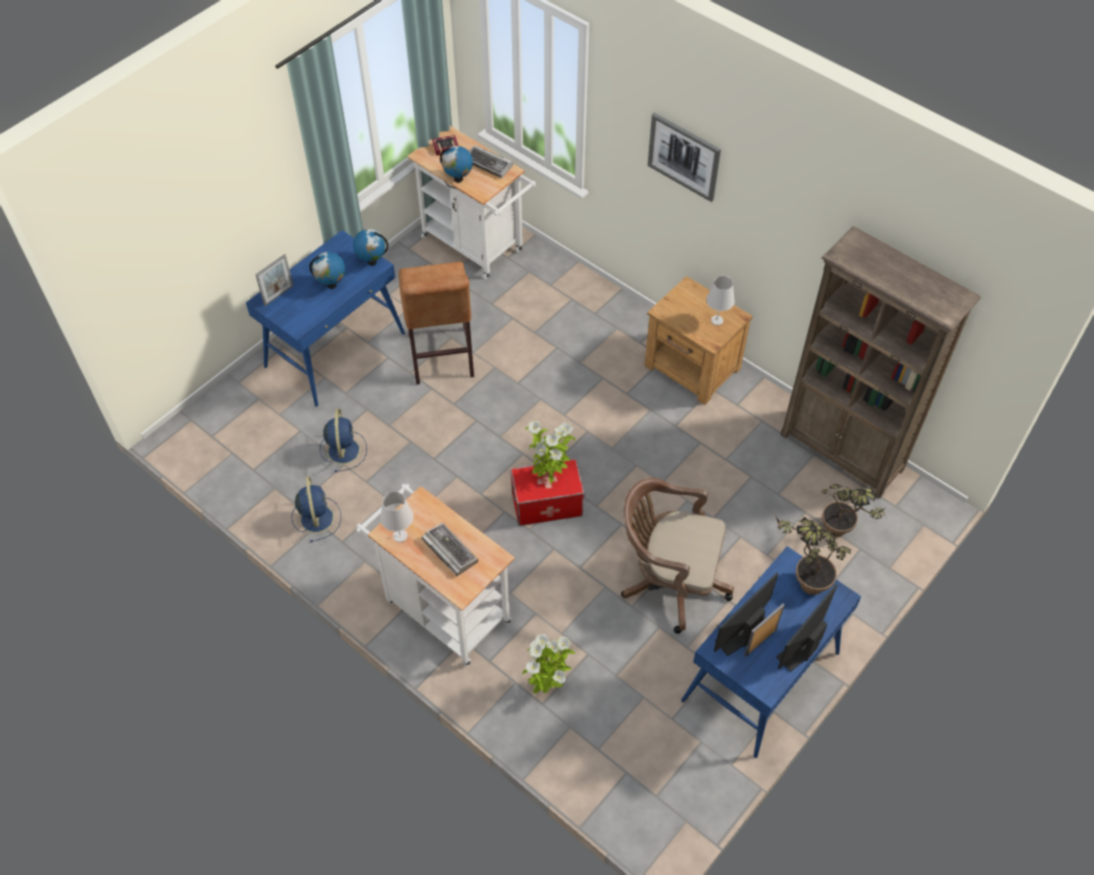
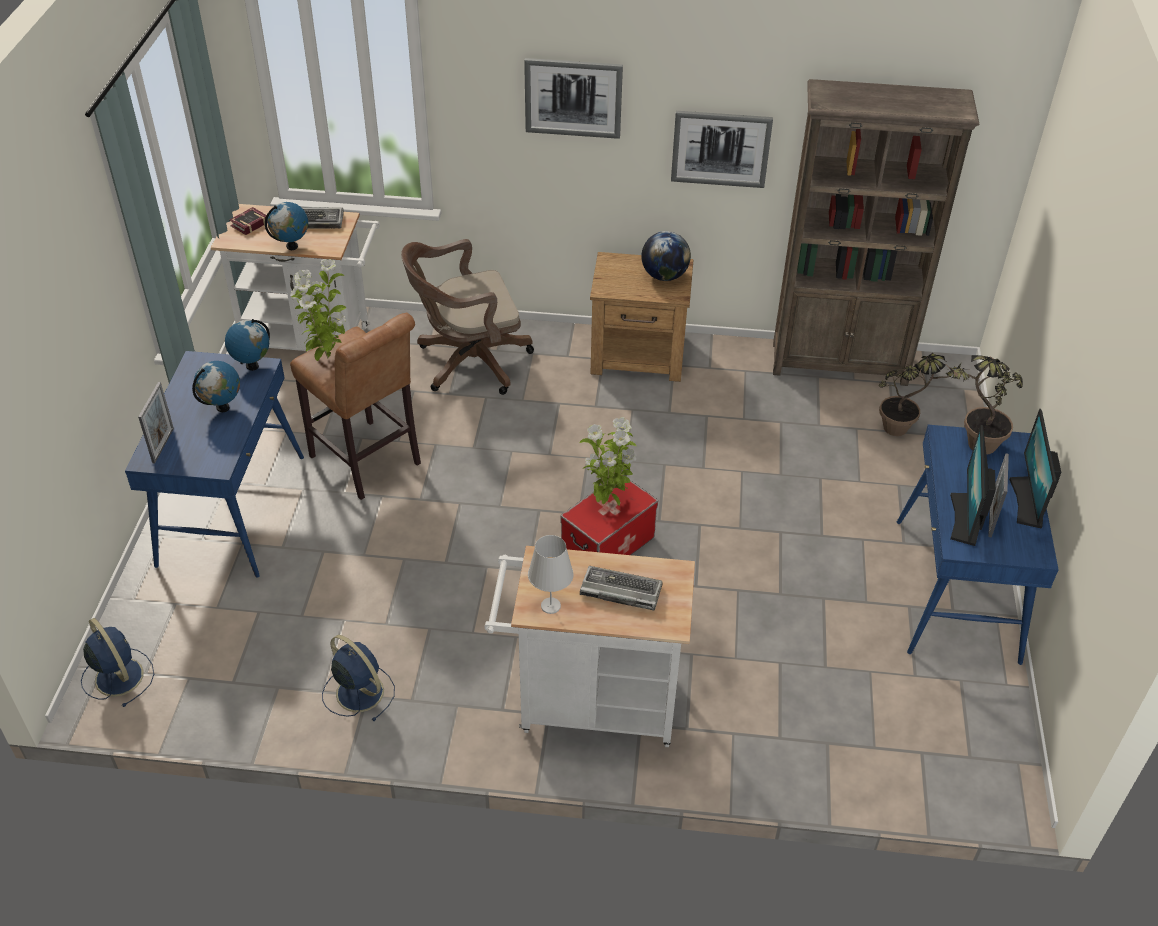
camera: 35 degrees left, 10 degrees down
(343, 449) = (330, 605): blue fan -> blue fan (118, 675)
(547, 686) = (768, 718): potted plant -> potted plant (326, 358)
(669, 581) = (793, 551): brown office chair -> brown office chair (468, 363)
(717, 320) = (664, 276): white table lamp -> globe
(784, 244) = (720, 148): none -> picture

